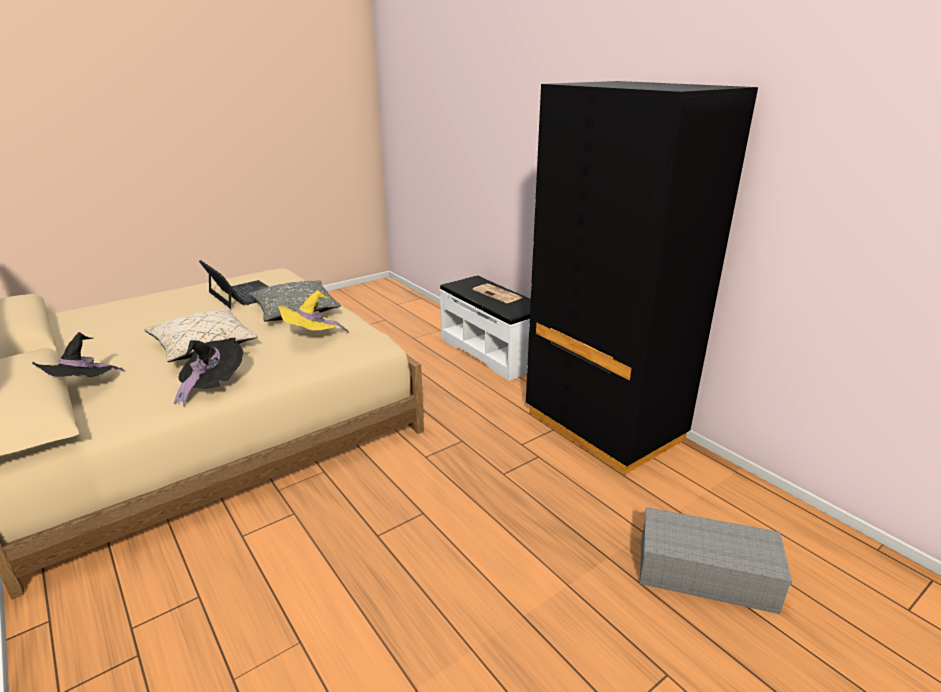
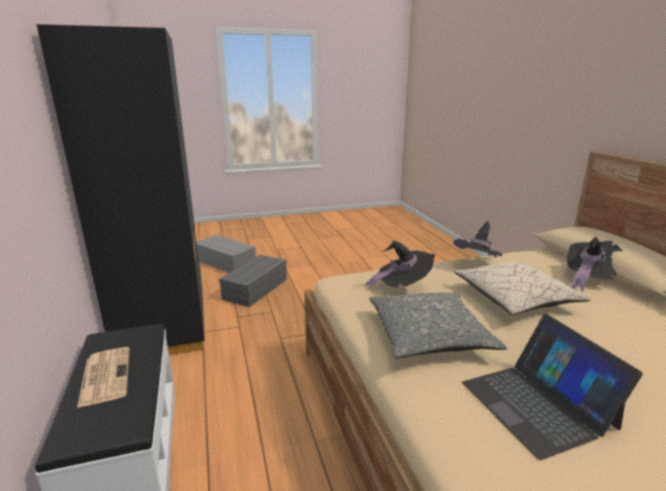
camera: 160 degrees left, 5 degrees down
(312, 338) = (402, 286): yellow hat -> black hat
(568, 512) = (255, 288): none -> grey storage box

